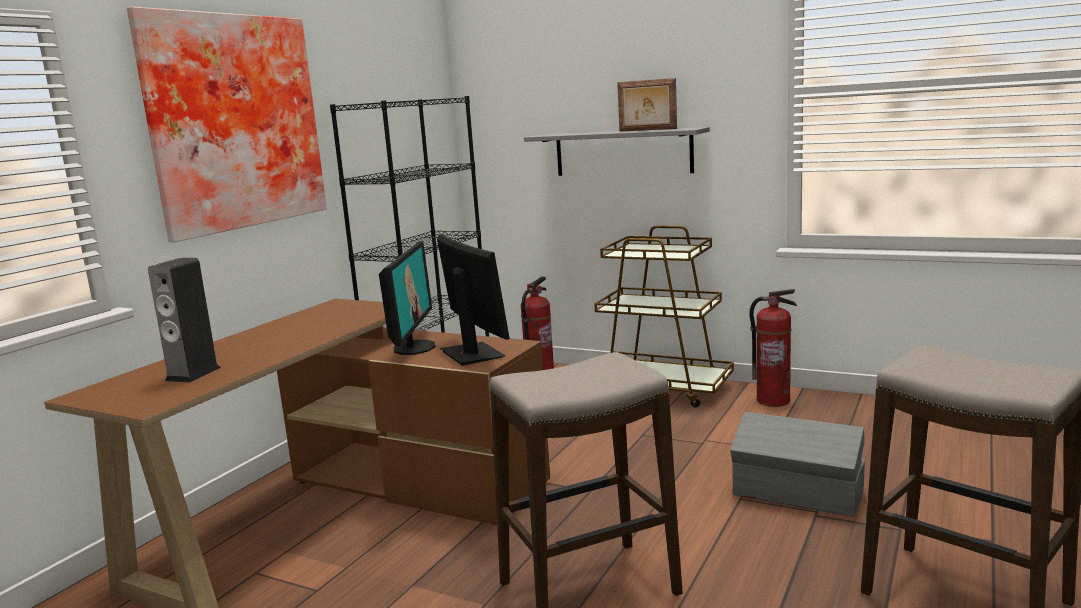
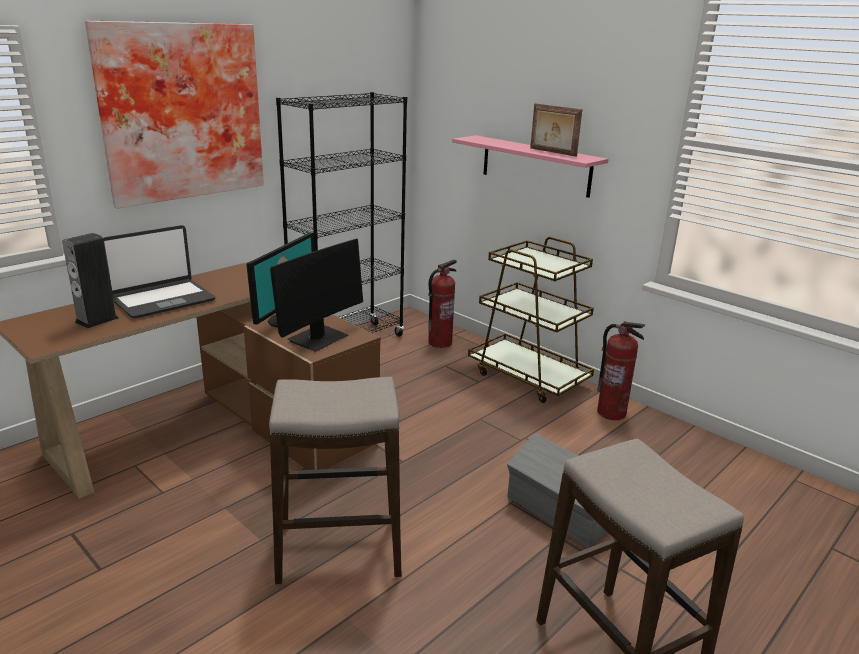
camera: 15 degrees right, 10 degrees up
(259, 345) = (162, 300): none -> laptop
(472, 354) = (318, 339): monitor -> monitor turned 45 degrees clockwise
(623, 152) = (535, 165): grey shelf -> pink shelf

